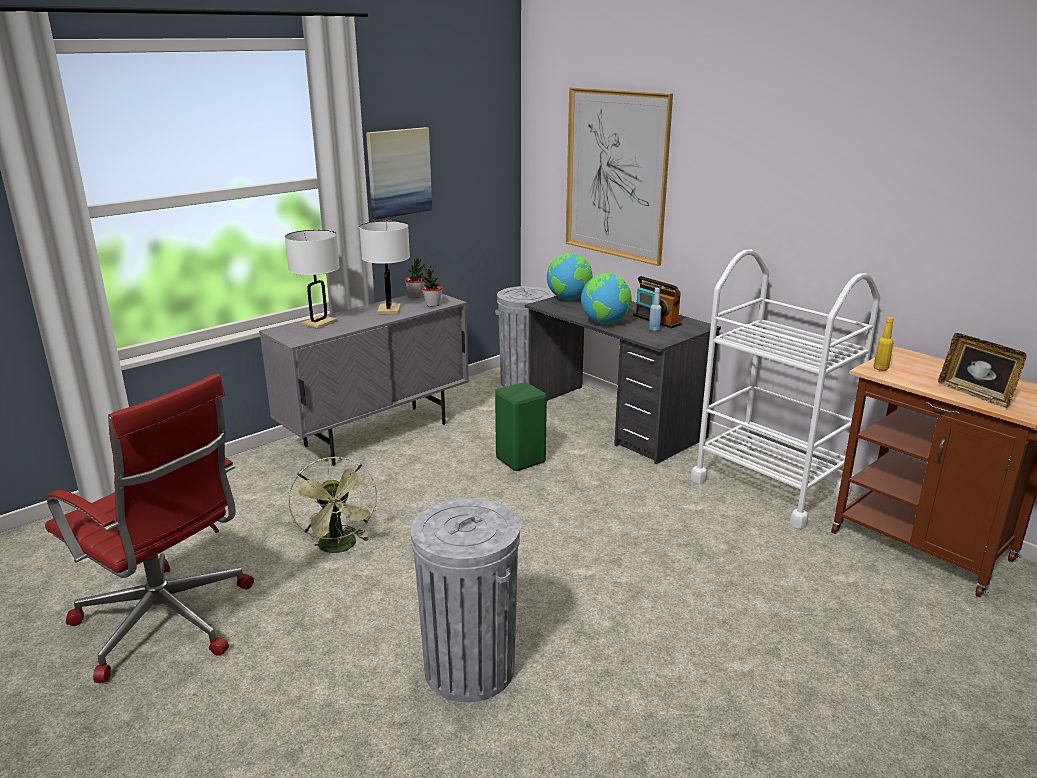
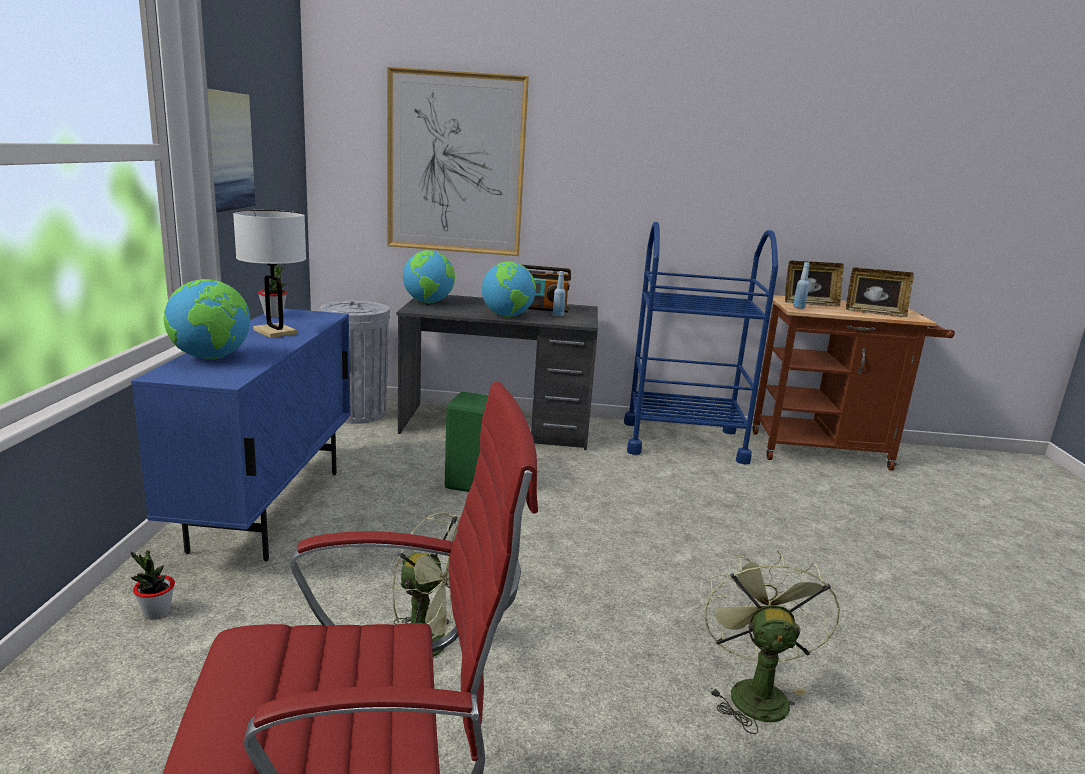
camera: 45 degrees left, 5 degrees down
(319, 323) = (211, 358): white table lamp -> globe
(377, 435) = (269, 509): grey cabinet -> blue cabinet
(432, 304) = (316, 320): potted plant -> potted plant (157, 613)
(469, 669) = (754, 691): grey trash can -> green fan
(769, 486) = (683, 441): white cart -> blue cart
(880, 368) = (798, 307): yellow bottle -> blue bottle
(914, 367) = (809, 304): none -> picture frame

